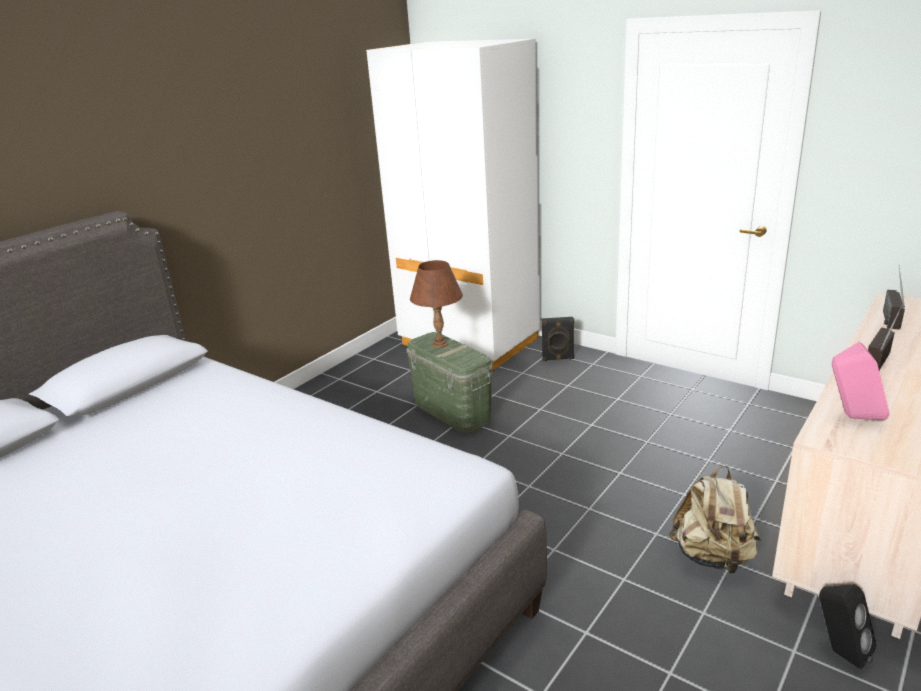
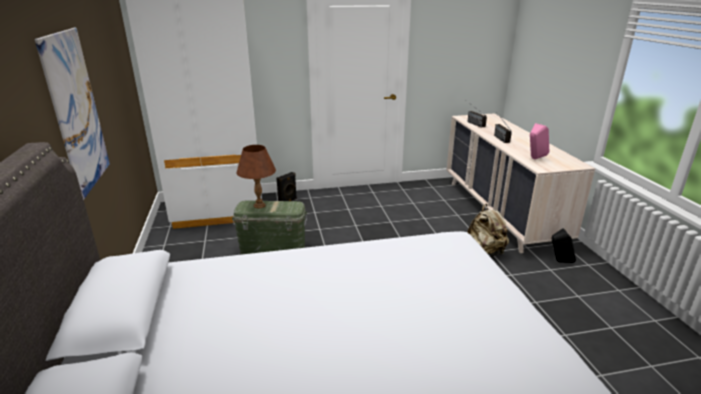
camera: 50 degrees left, 0 degrees up
(241, 186) = (76, 112): none -> picture

